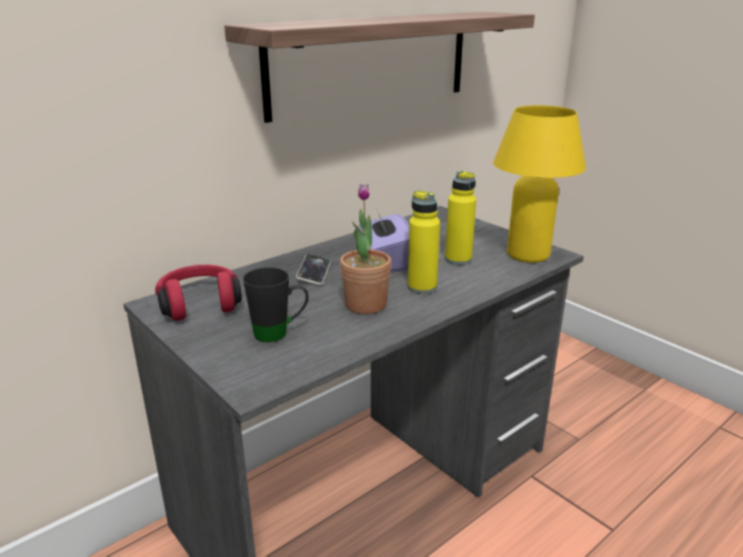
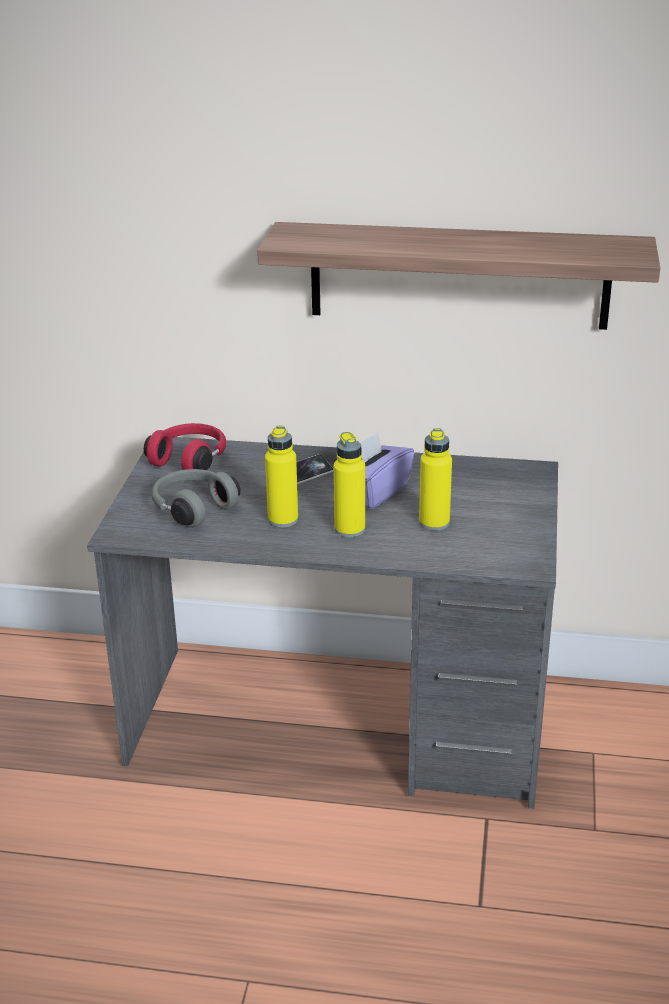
camera: 50 degrees right, 5 degrees up
(279, 333) = (192, 508): black mug -> grey headphones
(365, 304) = (283, 519): potted plant -> yellow bottle
(528, 255) = (504, 552): yellow table lamp -> none

